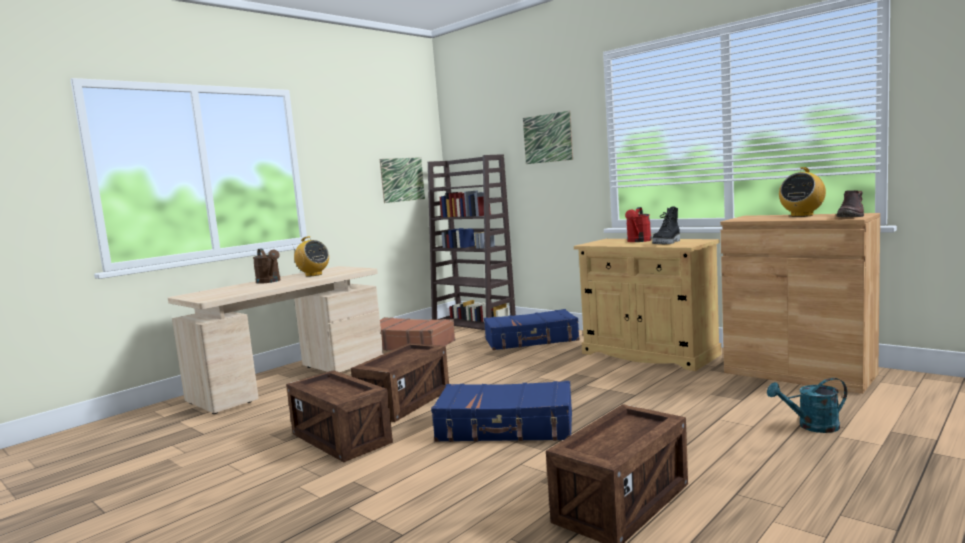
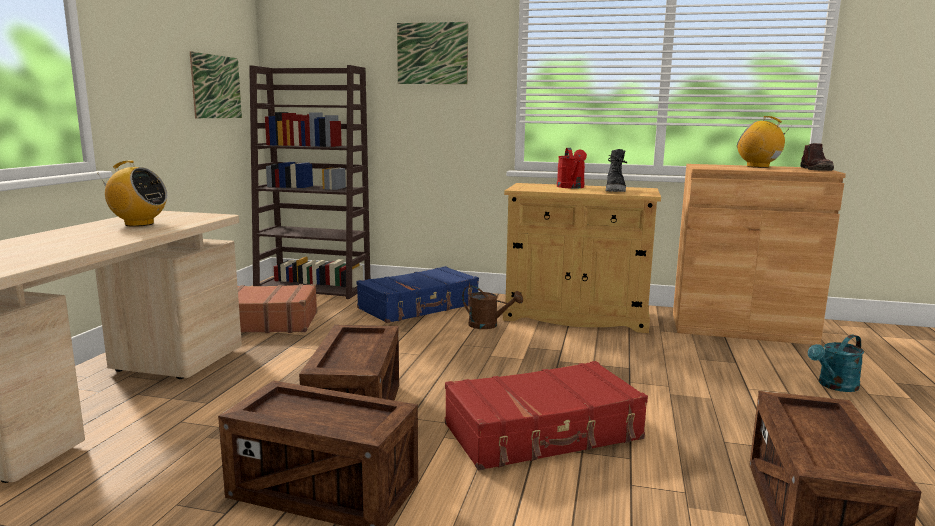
camera: 30 degrees left, 5 degrees up
(270, 281) = (70, 235): brown watering can -> brown watering can (488, 325)
(506, 427) = (543, 433): blue suitcase -> red suitcase
(802, 215) = (758, 166): radio -> radio turned 120 degrees clockwise

